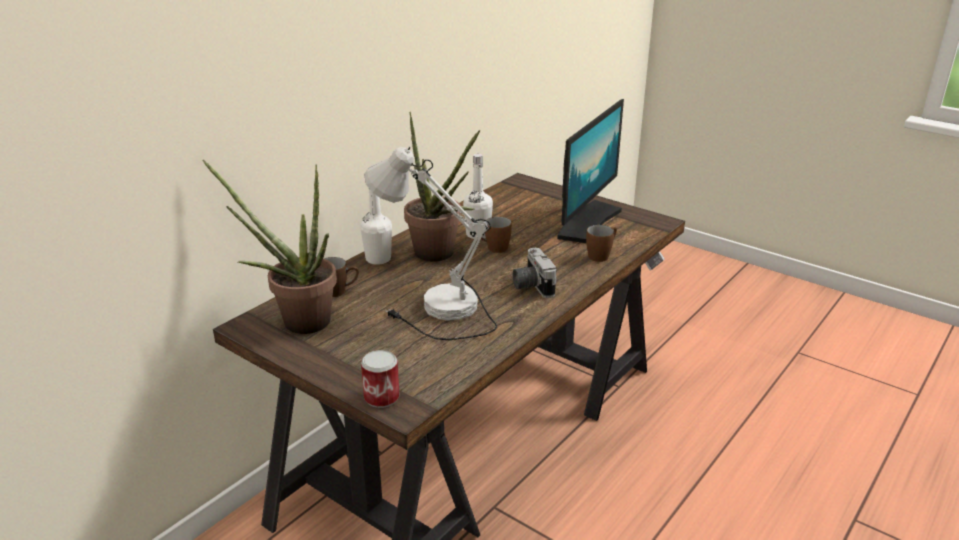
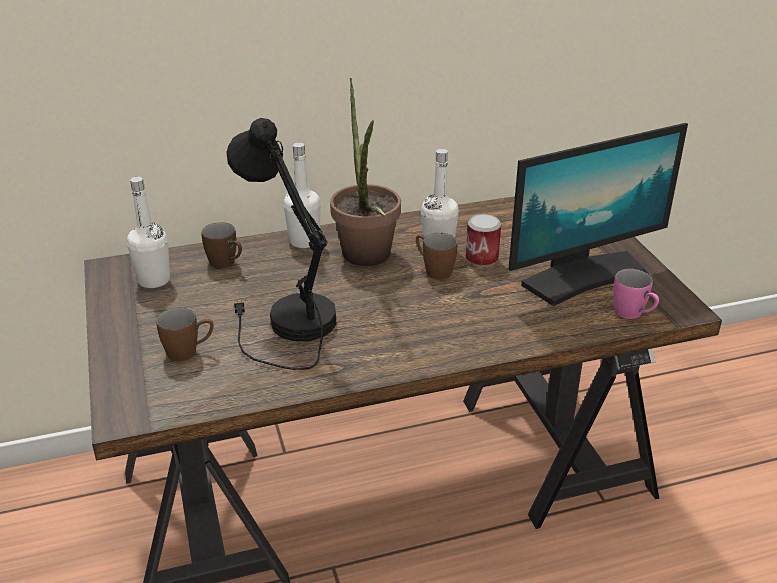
camera: 35 degrees right, 5 degrees up
(297, 321) = (154, 280): potted plant -> white bottle
(381, 397) = (121, 394): can -> can (481, 259)
(434, 313) = (280, 323): white table lamp -> black table lamp
(531, 286) = (417, 332): camera -> none
(601, 255) = (548, 326): brown mug -> brown mug (189, 351)
(638, 233) = (633, 314): none -> pink mug

